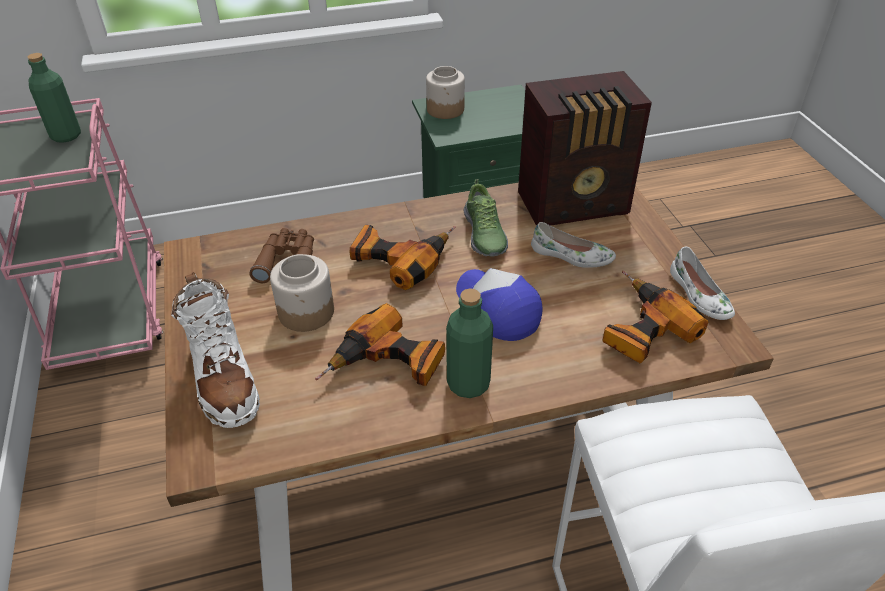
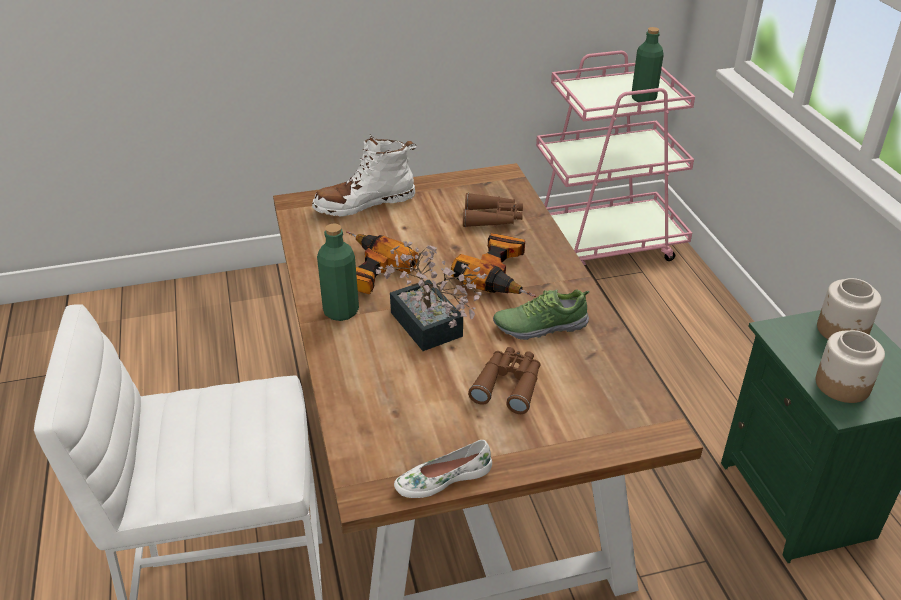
camera: 90 degrees right, 5 degrees down
(307, 312) = (431, 231): jar -> jar (843, 385)
(497, 308) = (430, 330): cap -> potted plant
(571, 256) = (508, 385): white shoe -> brown binoculars
(575, 204) = (604, 396): radio -> none
(640, 328) = (394, 422): power drill -> none

